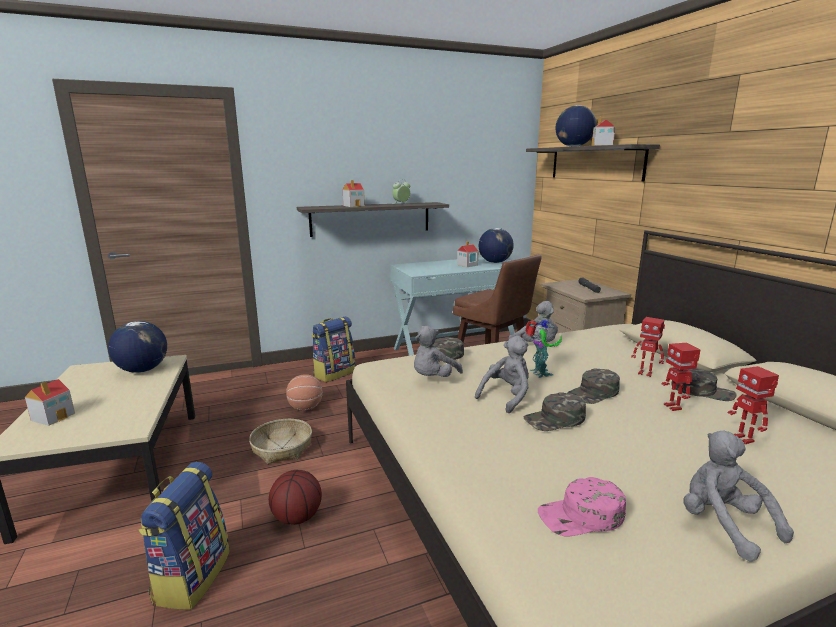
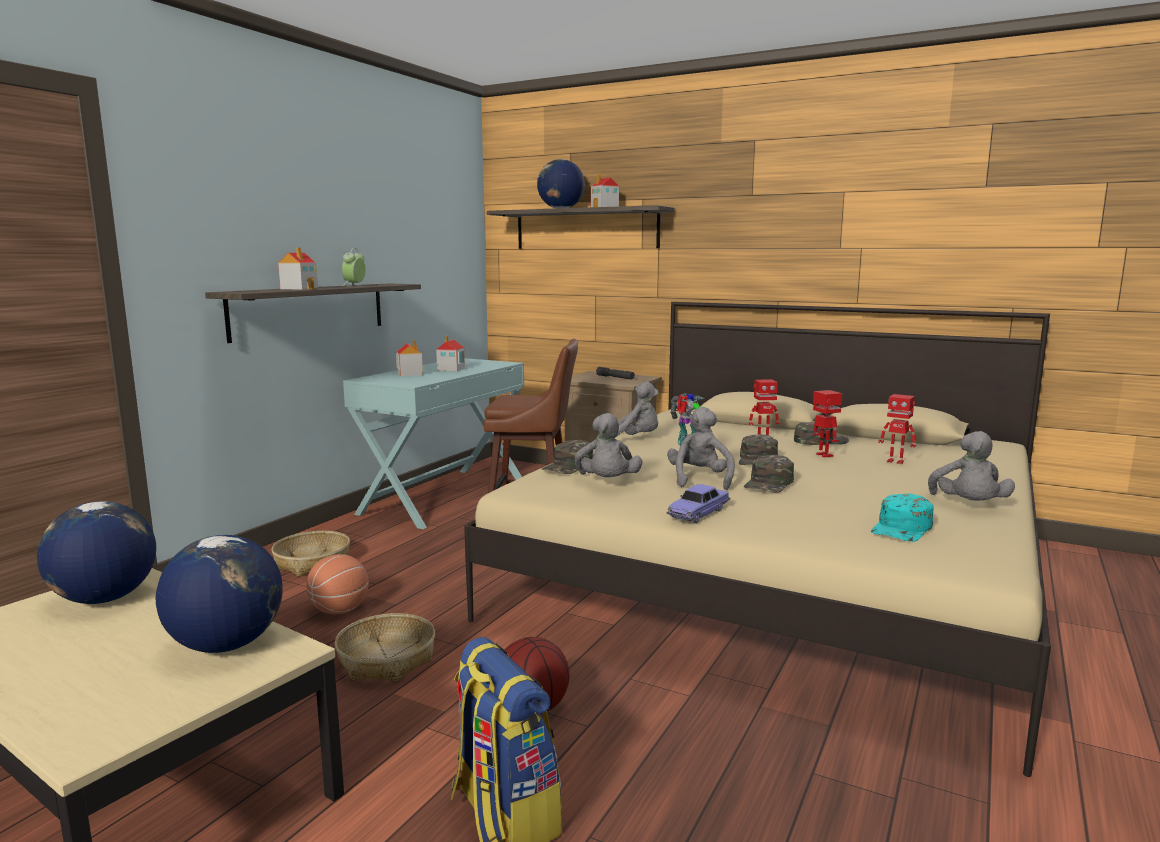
camera: 40 degrees left, 5 degrees down
(53, 416) = (80, 693): toy house -> toy house (410, 374)
(334, 373) = (312, 562): backpack -> basket
(443, 426) = (698, 513): none -> toy car
(495, 262) = (476, 363): globe -> globe (226, 645)
(581, 516) = (902, 528): pink cap -> turquoise cap
(673, 407) = (823, 455): toy robot -> toy robot turned 150 degrees counterclockwise
(723, 524) = (968, 506): grey plush toy -> grey plush toy turned 105 degrees counterclockwise

